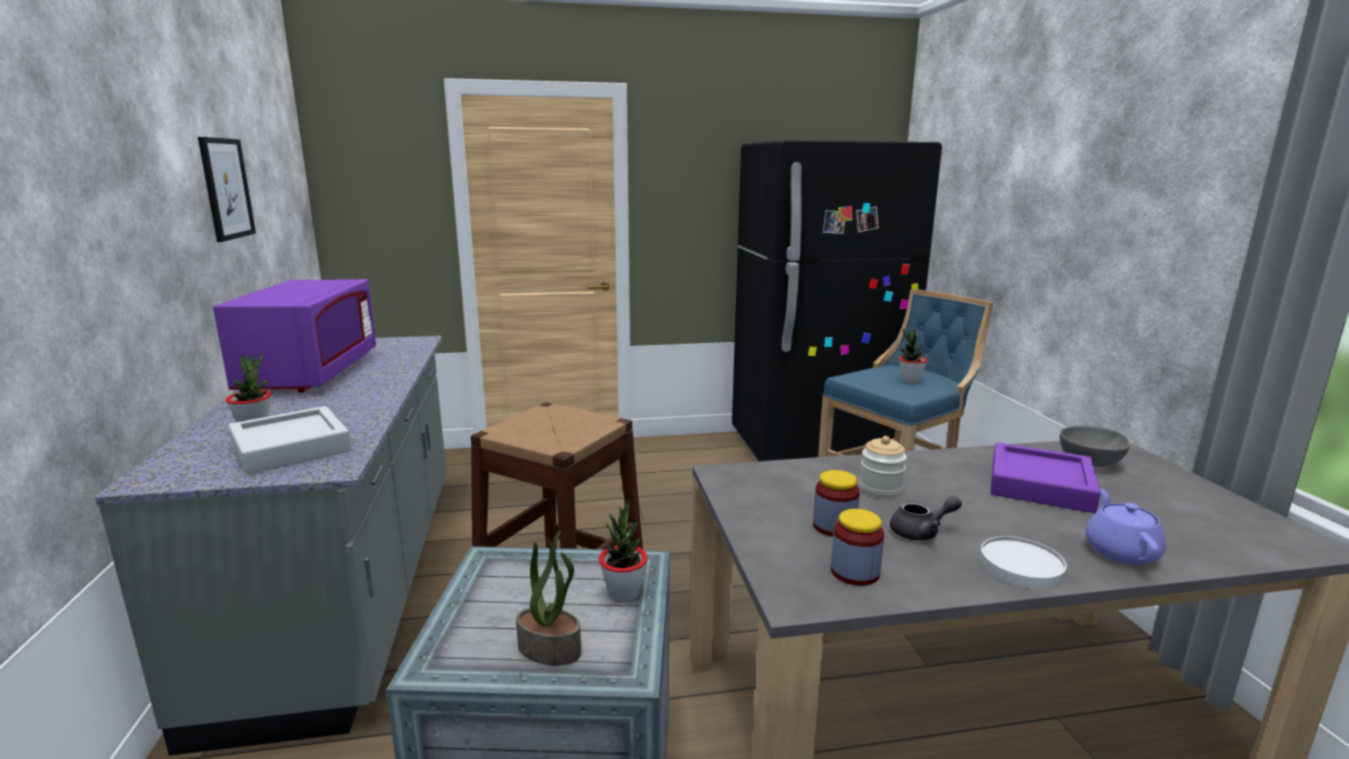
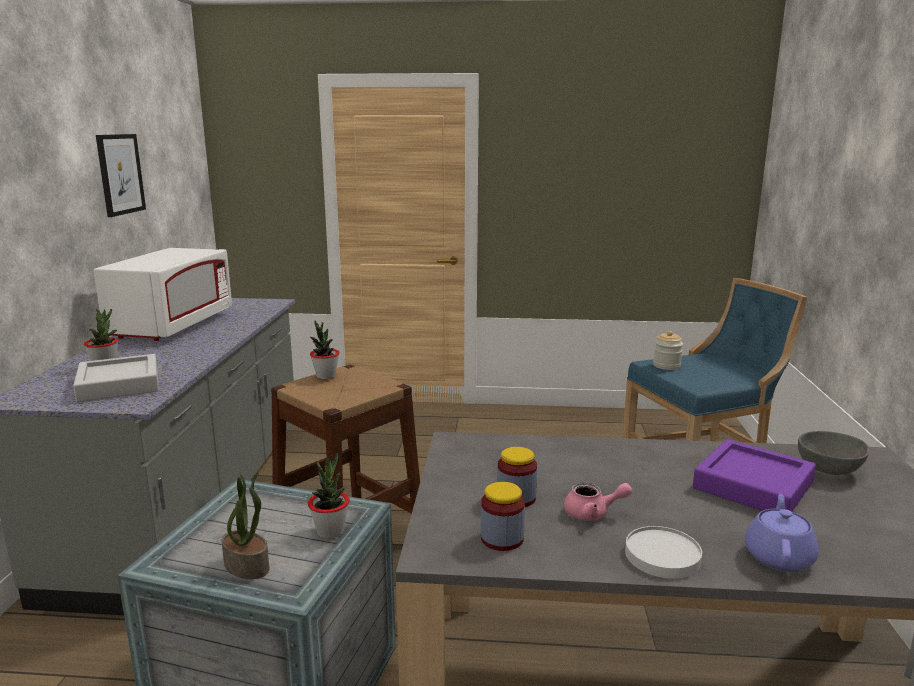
camera: 15 degrees right, 0 degrees up
(311, 374) = (173, 326): purple microwave -> white microwave
(813, 449) = (648, 432): black fridge -> none
(880, 489) = (587, 471): jar -> jar (666, 366)
(910, 381) = (714, 371): potted plant -> potted plant (325, 376)
(921, 532) = (592, 513): grey teapot -> pink teapot

